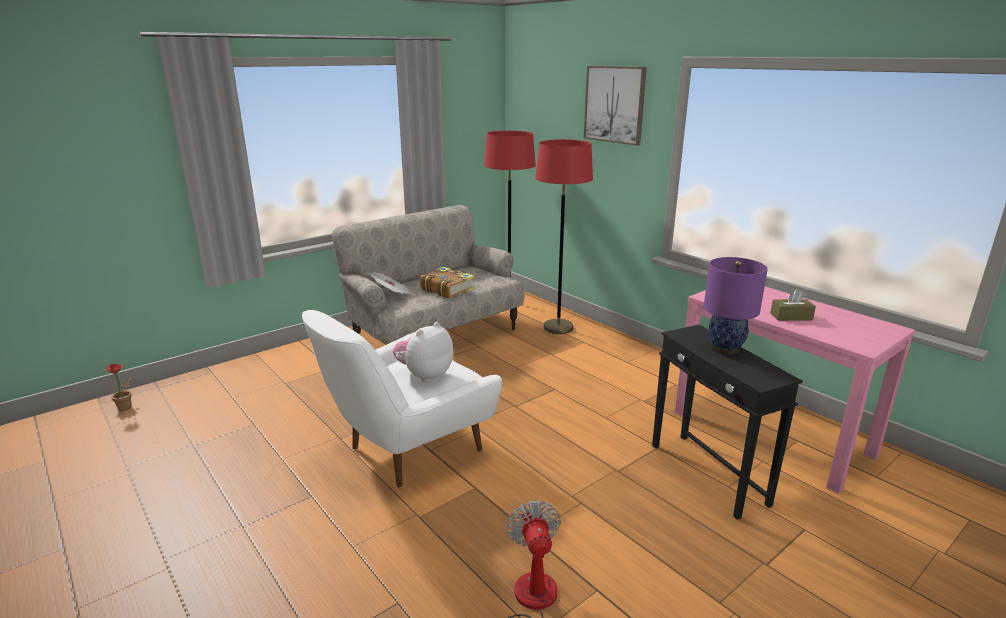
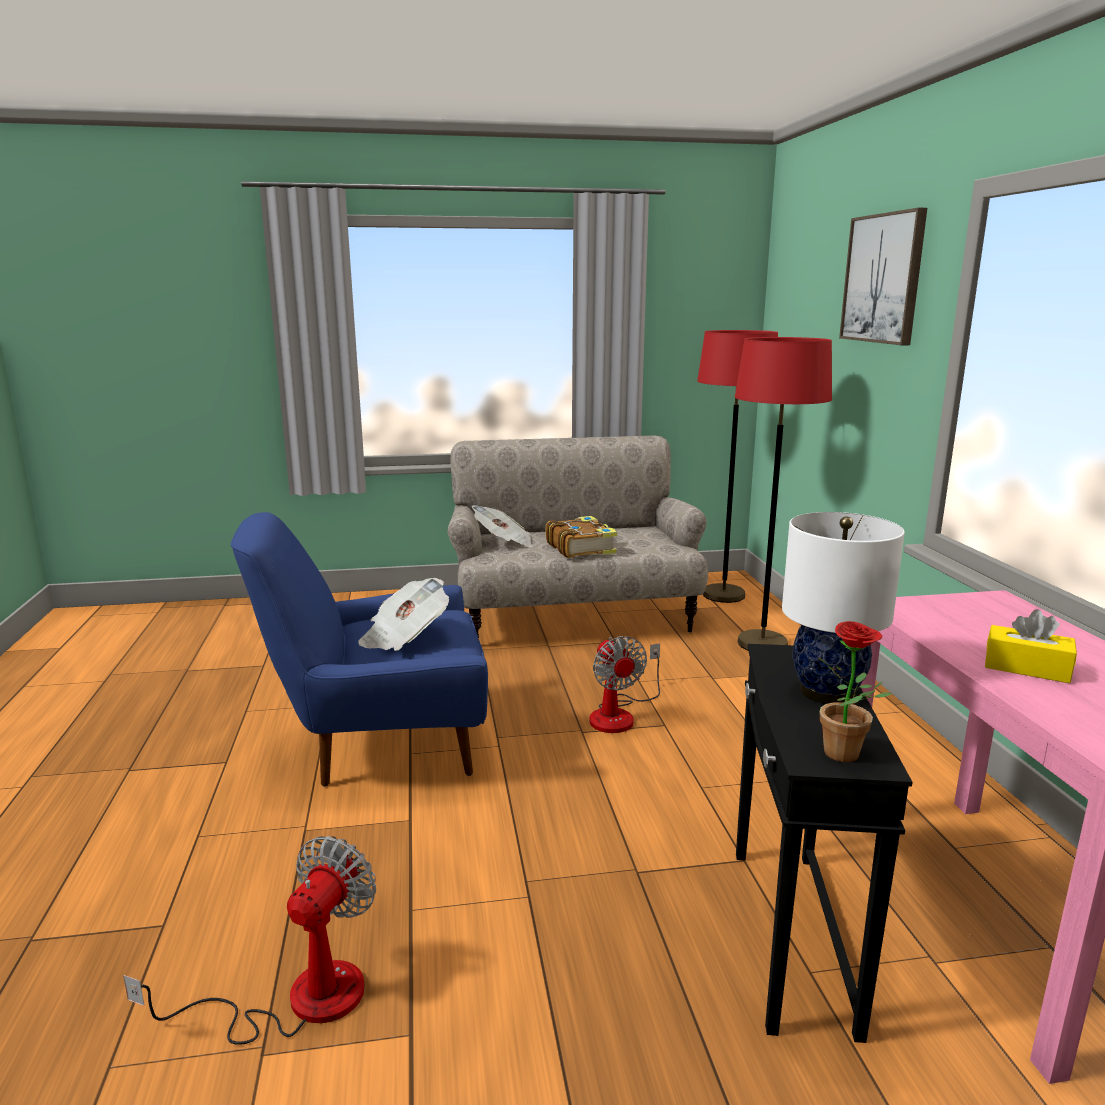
camera: 30 degrees right, 5 degrees down
(126, 408) = (176, 618): potted plant -> potted plant (848, 756)
(407, 451) = (382, 746): white armchair -> blue armchair
(425, 375) = (404, 637): plush toy -> newspaper
(525, 390) = (619, 714): none -> fan
(724, 348) = (827, 692): purple table lamp -> white table lamp
(791, 316) = (1026, 668): brown tissue box -> yellow tissue box

